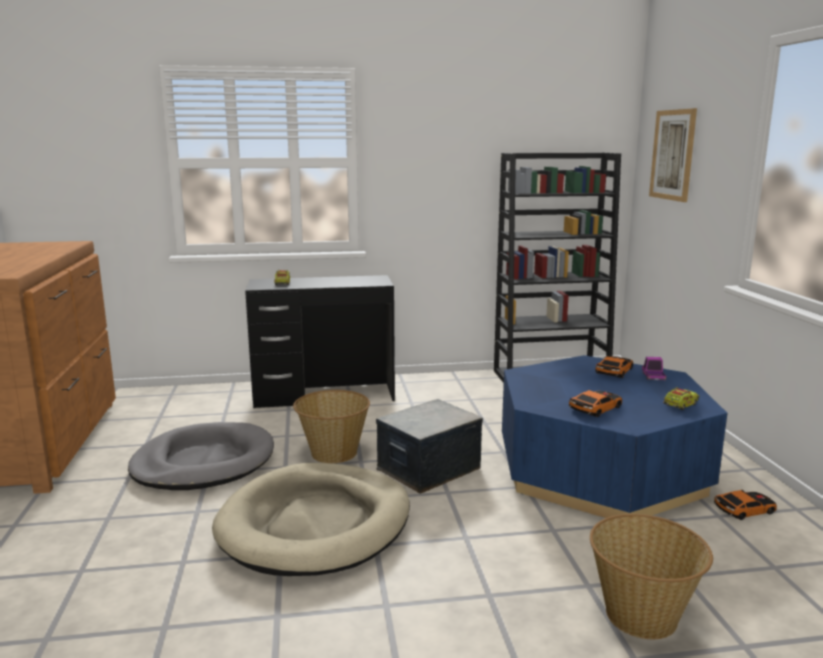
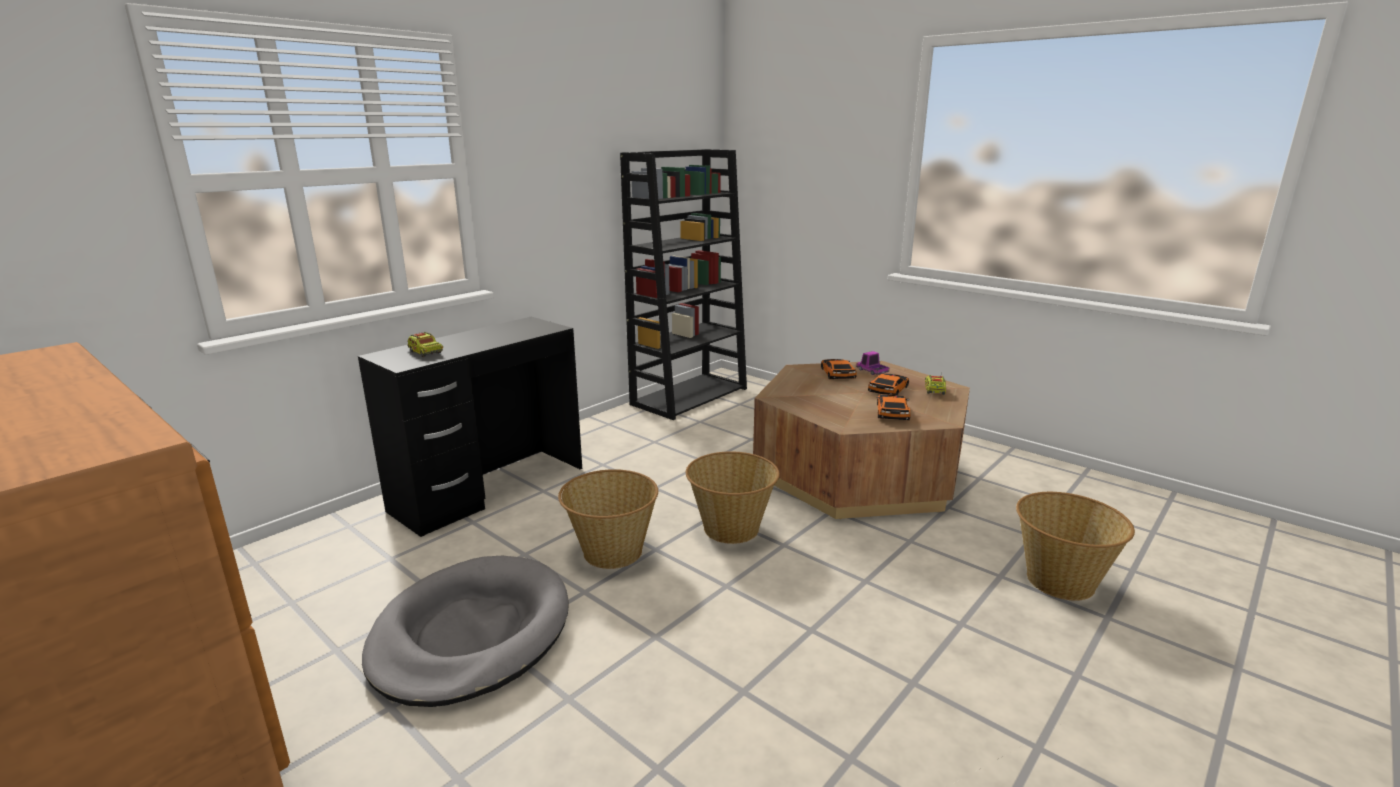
camera: 40 degrees left, 5 degrees up
(316, 524) = (724, 639): beige dog bed -> none
(428, 469) = (731, 529): storage box -> basket
(599, 469) = (857, 471): blue coffee table -> brown coffee table
(672, 155) = (787, 150): picture -> none
(744, 509) = (983, 466): toy car -> toy car (888, 389)

